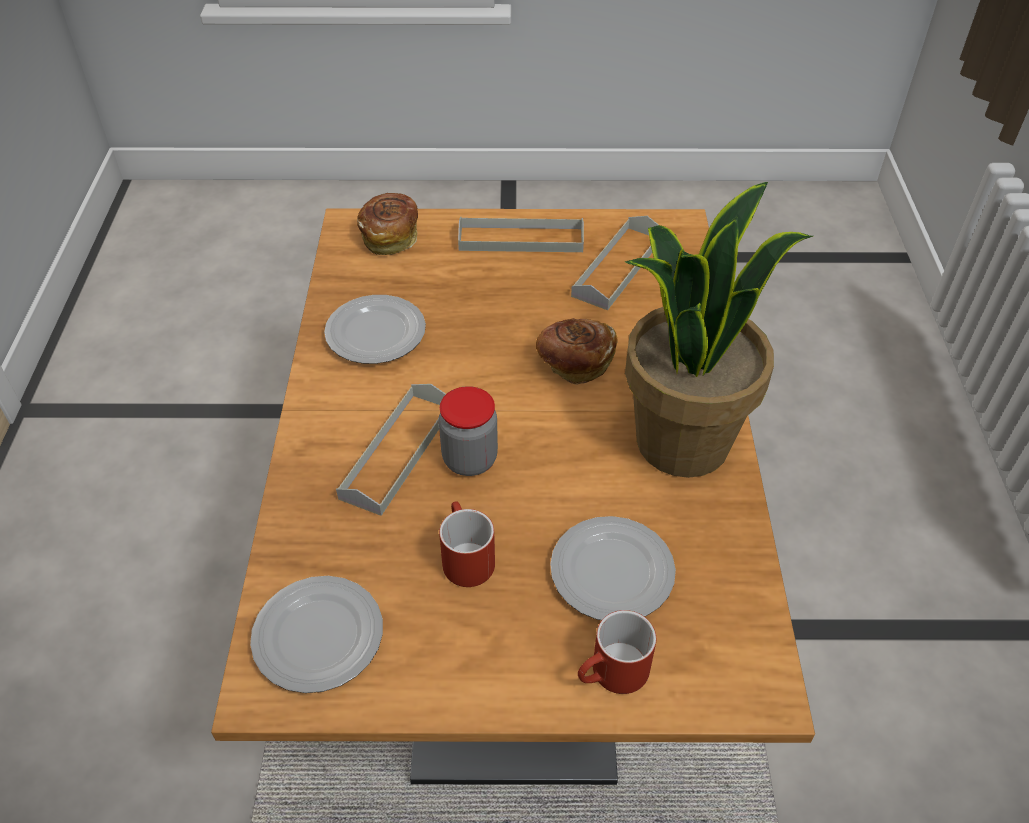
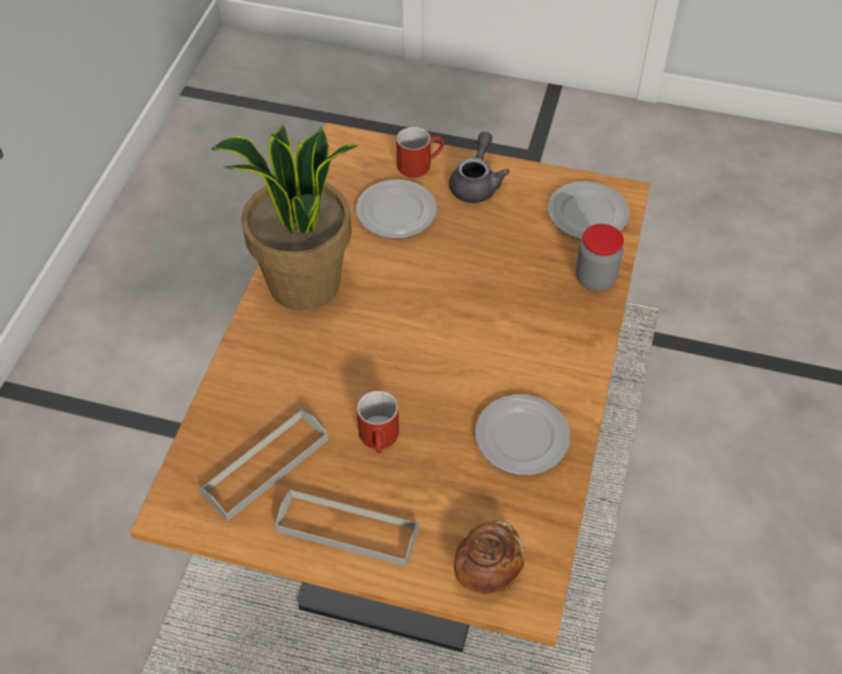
camera: 165 degrees left, 5 degrees up
(398, 452) = (520, 320): grey tray -> none
(463, 556) = (488, 240): red mug -> red mug (380, 439)
(470, 459) = (467, 303): jar -> jar (595, 279)
(507, 656) = (476, 183): none -> grey teapot
(574, 363) = (355, 367): bread -> none

